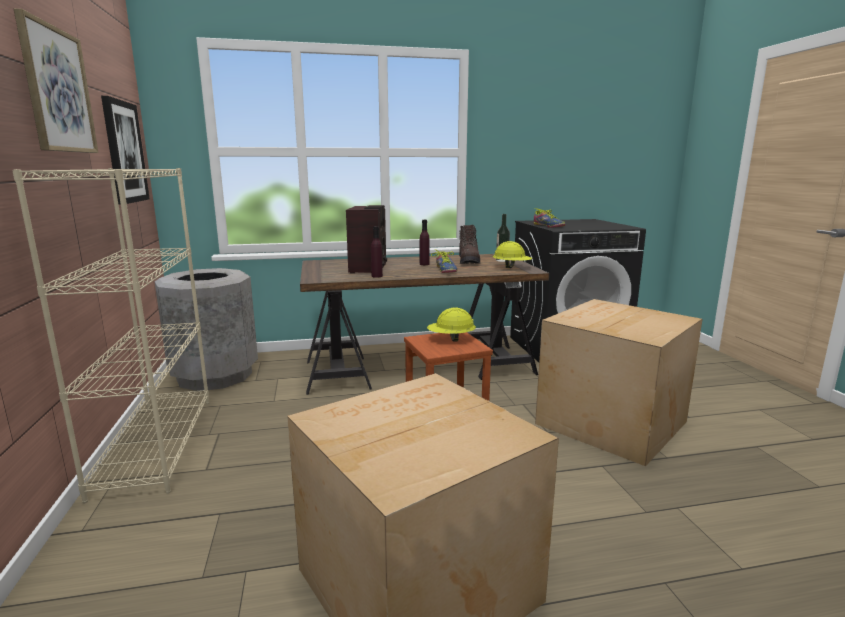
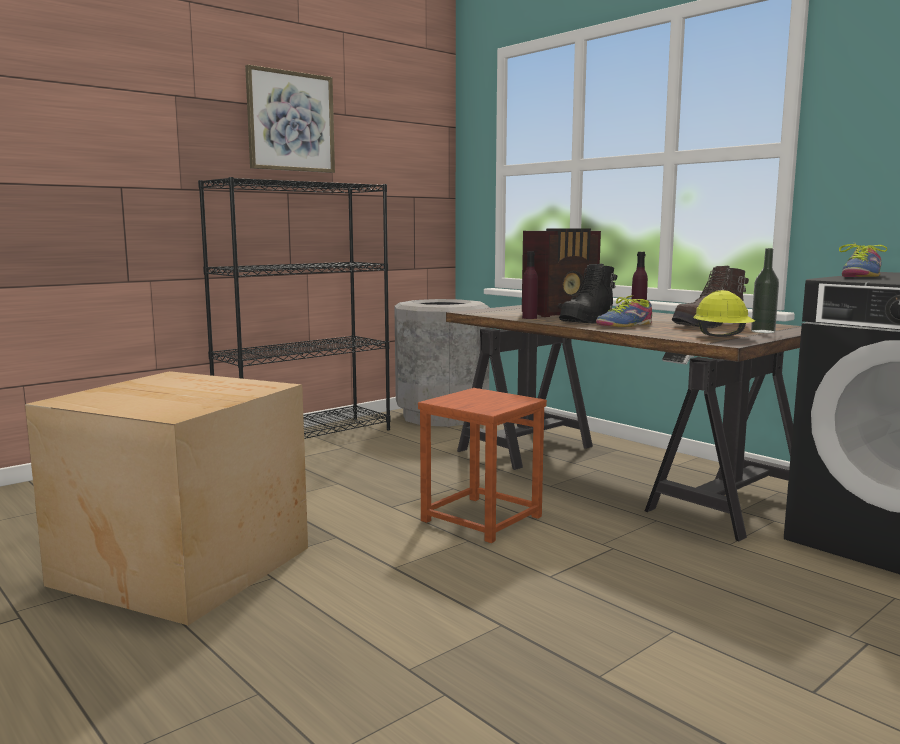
camera: 60 degrees right, 5 degrees down
(124, 152) = (398, 174): picture -> none
(156, 443) = (306, 437): beige bookcase -> black bookcase
(414, 271) = (588, 321): none -> black boot
(451, 339) = (496, 400): yellow hard hat -> none
(608, 423) = (652, 615): cardboard box -> none

